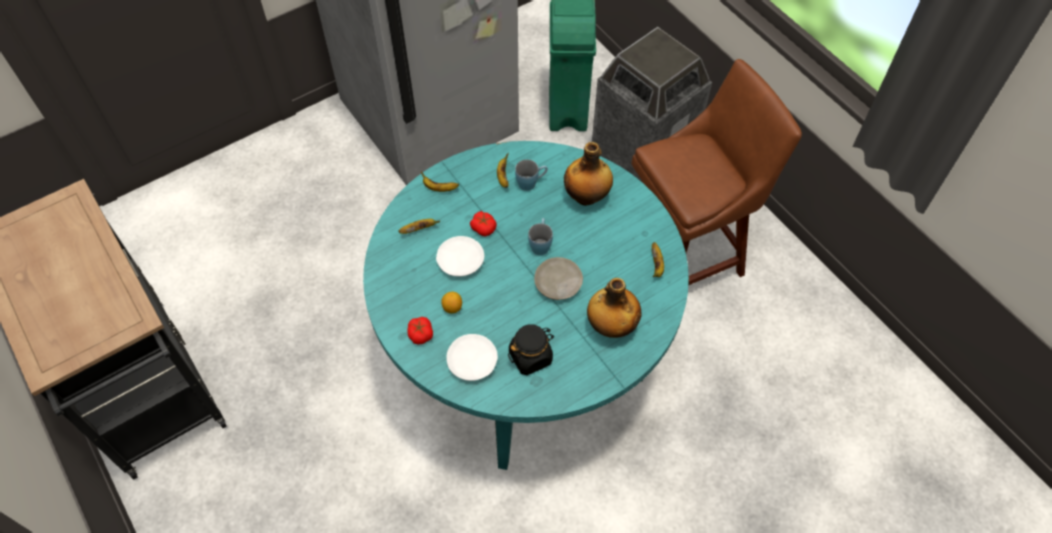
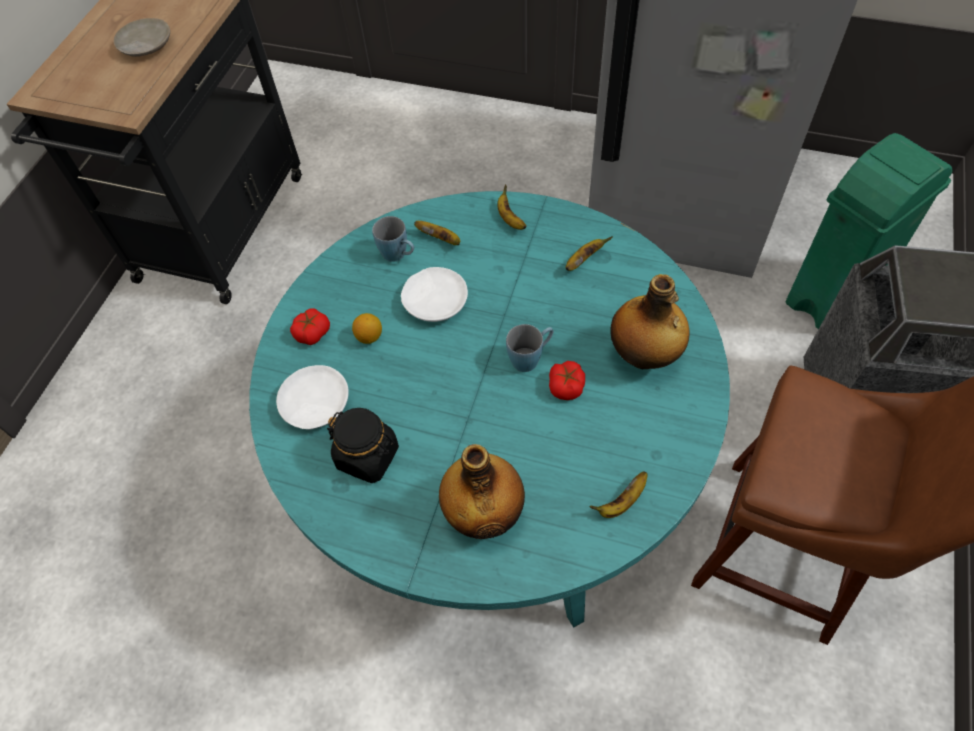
camera: 55 degrees right, 0 degrees up
(483, 228) = (498, 291): tomato -> tomato (566, 386)
(531, 183) = (604, 290): blue mug -> blue mug (399, 255)
(558, 283) = (492, 413): beige plate -> beige plate (146, 46)

